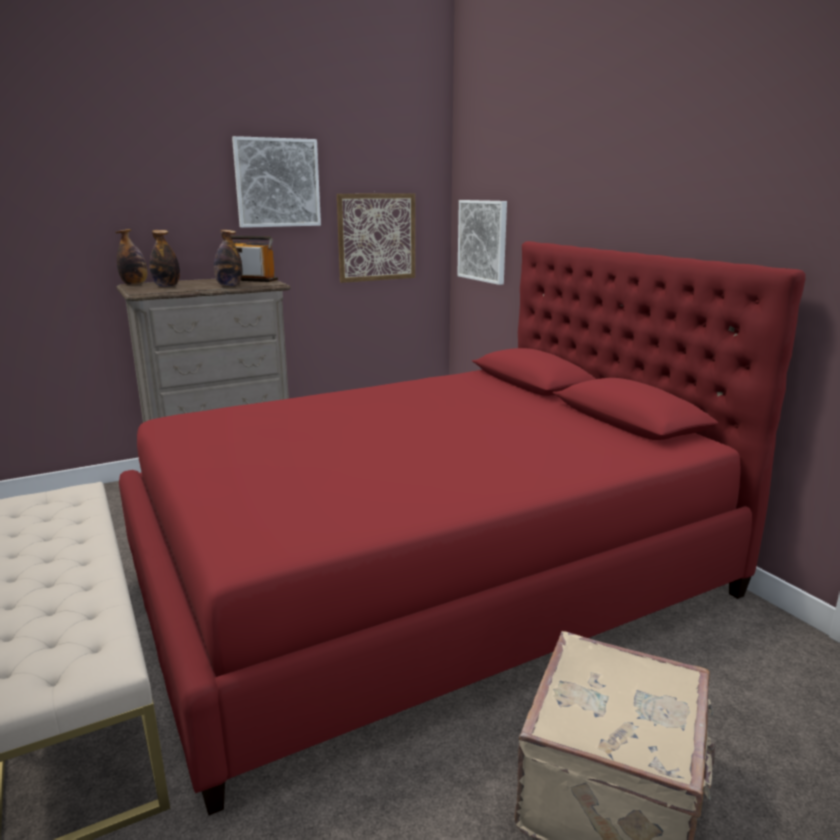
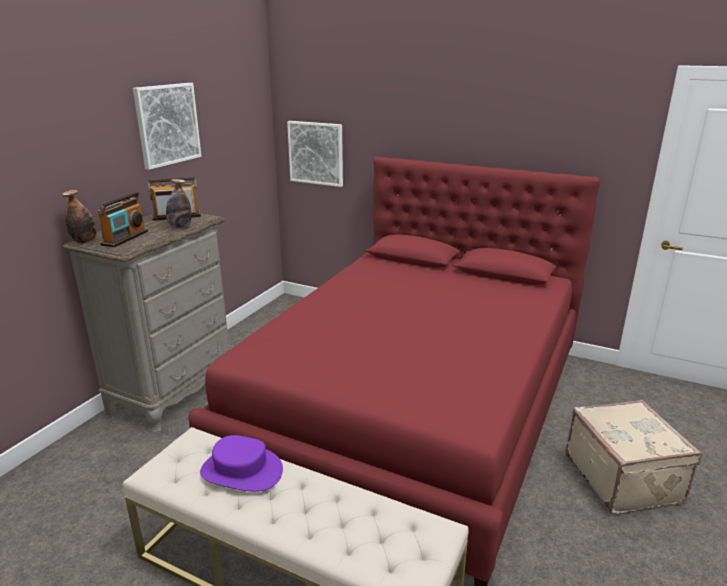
camera: 35 degrees left, 5 degrees up
(61, 528) = (241, 471): none -> purple hat
(166, 286) = (125, 238): bottle -> radio
(377, 236) = (233, 157): picture -> none

